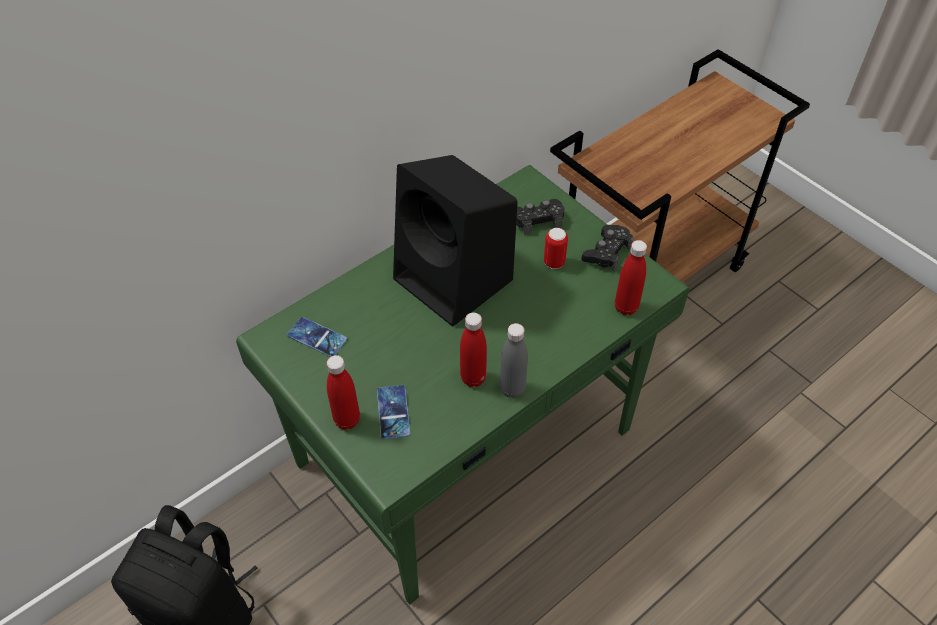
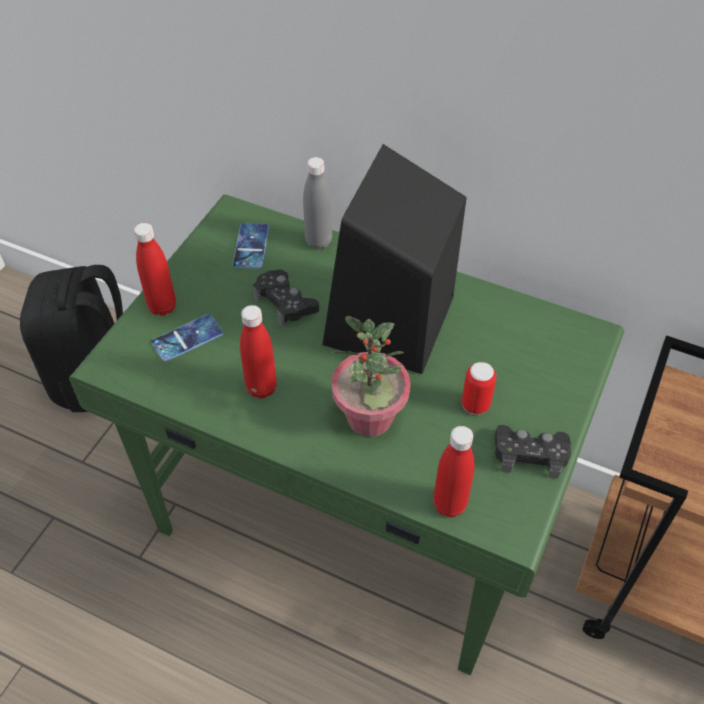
camera: 65 degrees right, 0 degrees up
(512, 389) = (264, 428): grey bottle -> grey bottle (318, 241)
(536, 323) = (370, 418): none -> potted plant
(537, 219) = (534, 365): black game controller -> black game controller (285, 303)

